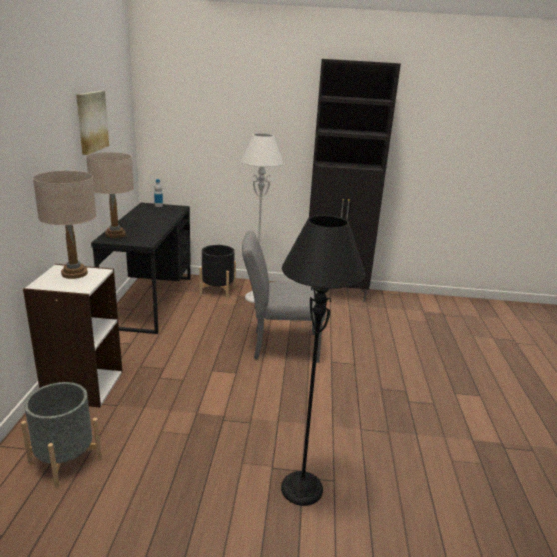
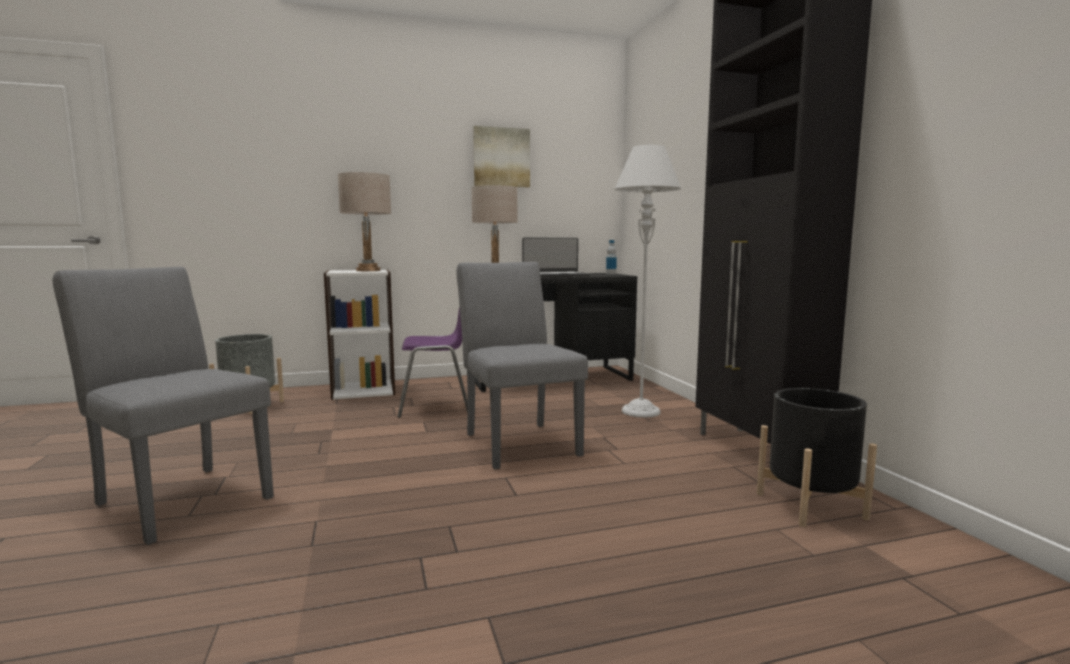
camera: 70 degrees right, 15 degrees down
(153, 221) = (555, 275): none -> laptop
(179, 359) = (436, 407): none -> purple chair
(217, 291) = (623, 394): black planter -> black planter (810, 505)
(301, 488) = (178, 497): black floor lamp -> grey chair

